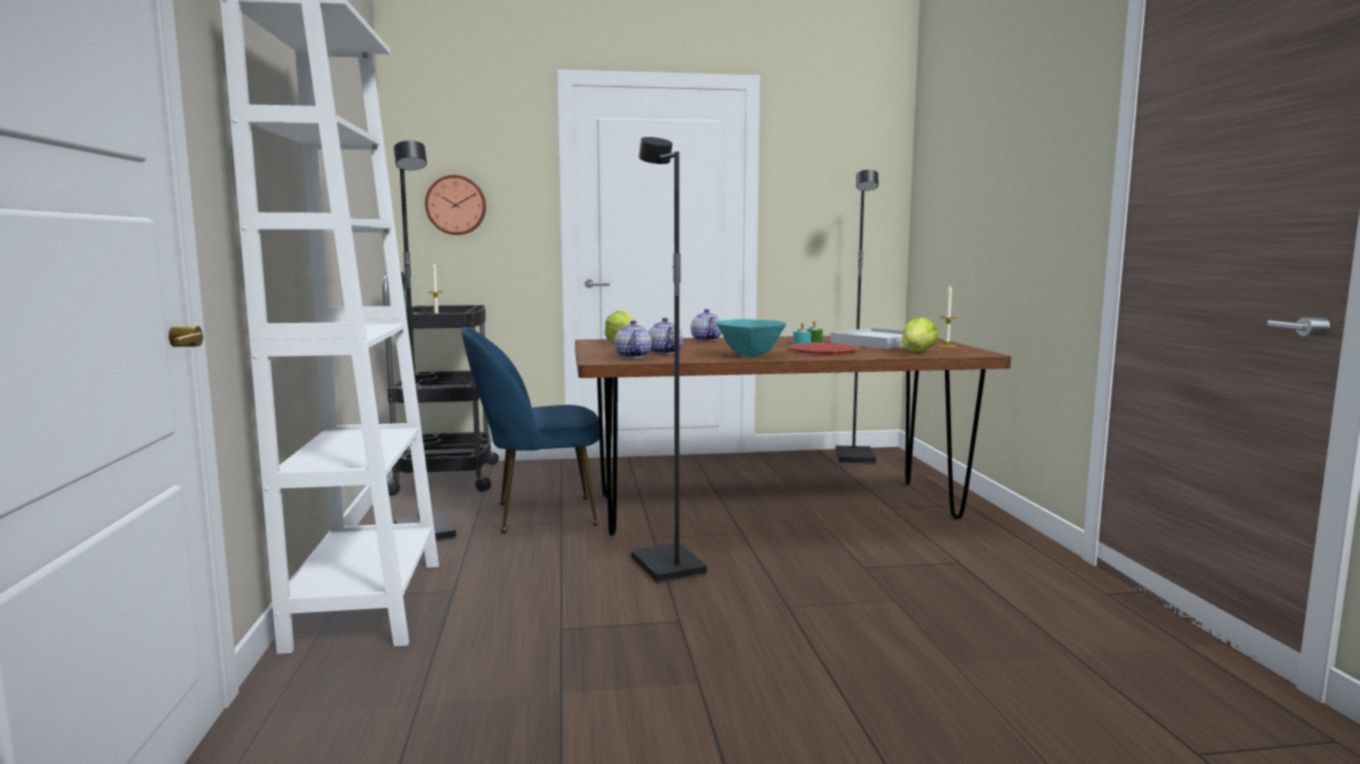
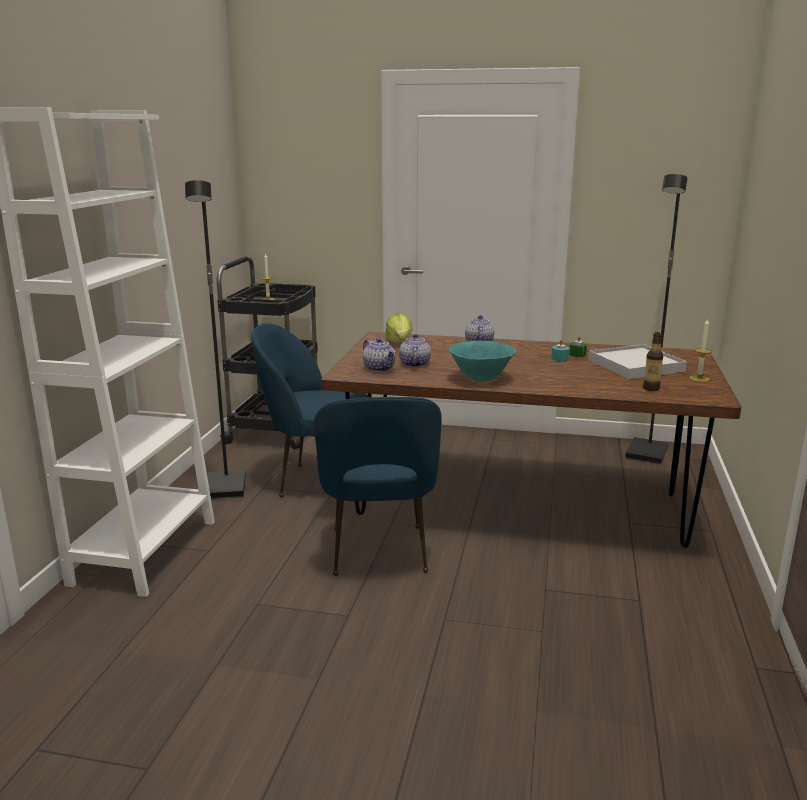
camera: 20 degrees right, 10 degrees up
(456, 205) = (294, 196): wall clock -> none
(632, 356) = (379, 368): teapot -> teapot turned 135 degrees clockwise
(665, 566) = (378, 556): black floor lamp -> blue chair
(823, 350) = (562, 375): red plate -> none
(917, 352) = (651, 388): lettuce -> bottle

